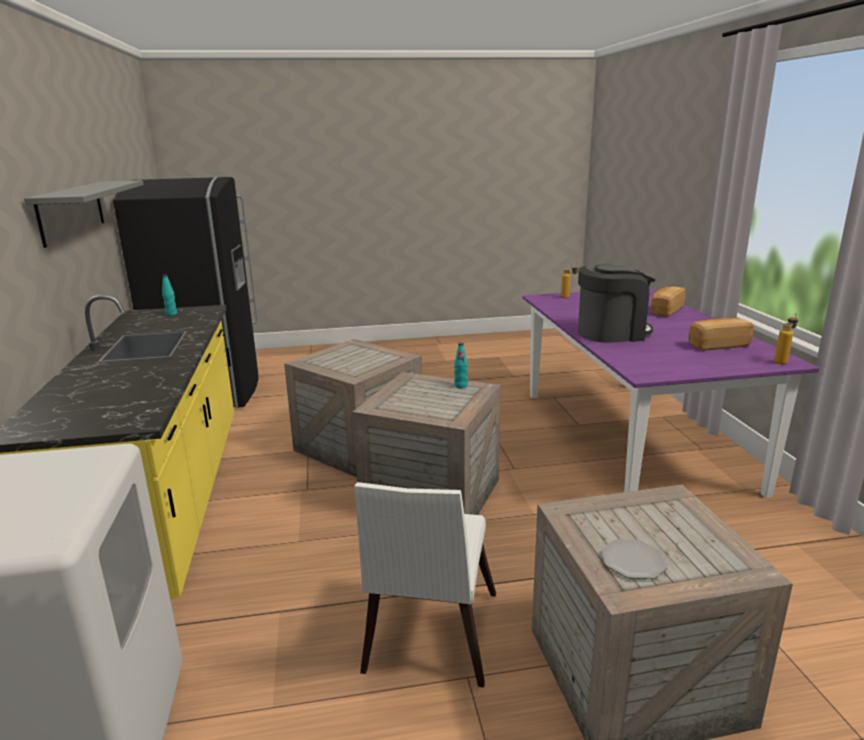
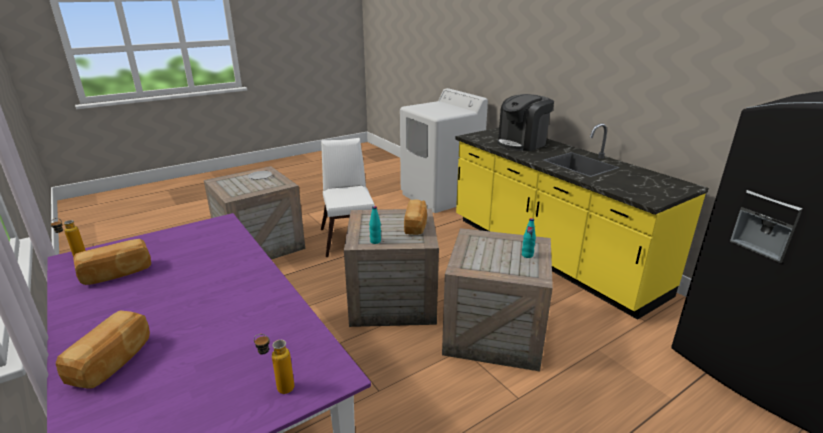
camera: 155 degrees right, 5 degrees up
(72, 211) = (679, 76): grey shelf -> none
(171, 314) = (657, 189): turquoise bottle -> turquoise bottle (527, 255)
(398, 394) = (416, 225): none -> bread
(612, 333) = (229, 276): coffee machine -> coffee machine (522, 143)

